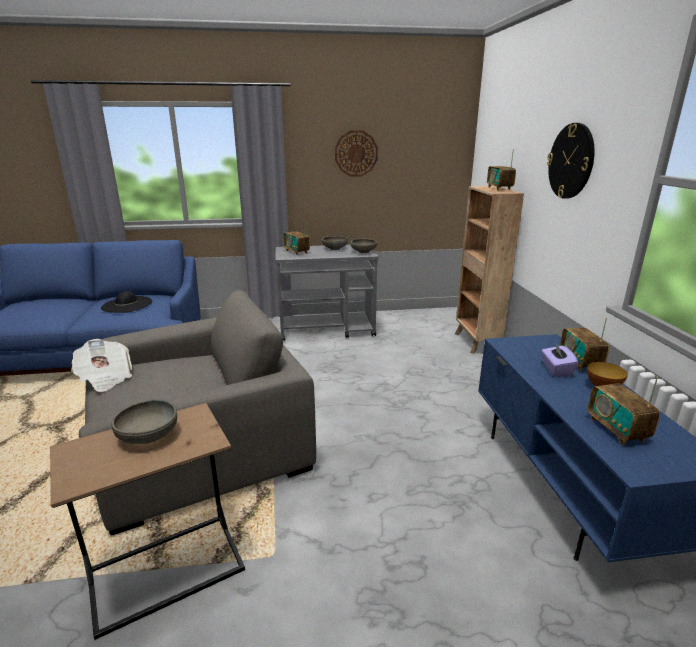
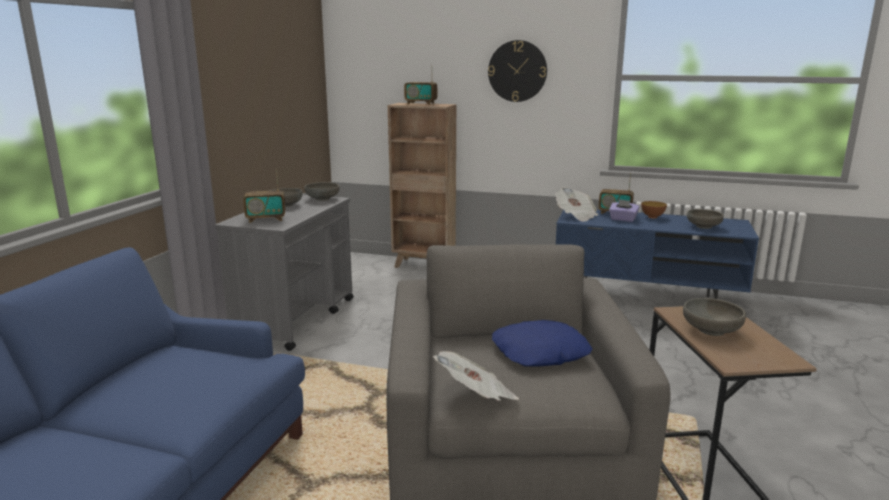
camera: 65 degrees left, 5 degrees down
(127, 304) = (174, 376): black hat -> none
(184, 391) = (540, 353): none -> blue pillow
(356, 153) = (248, 78): wall clock -> none
(526, 343) = (575, 216): none -> newspaper
(617, 430) = (703, 226): radio -> grey bowl

